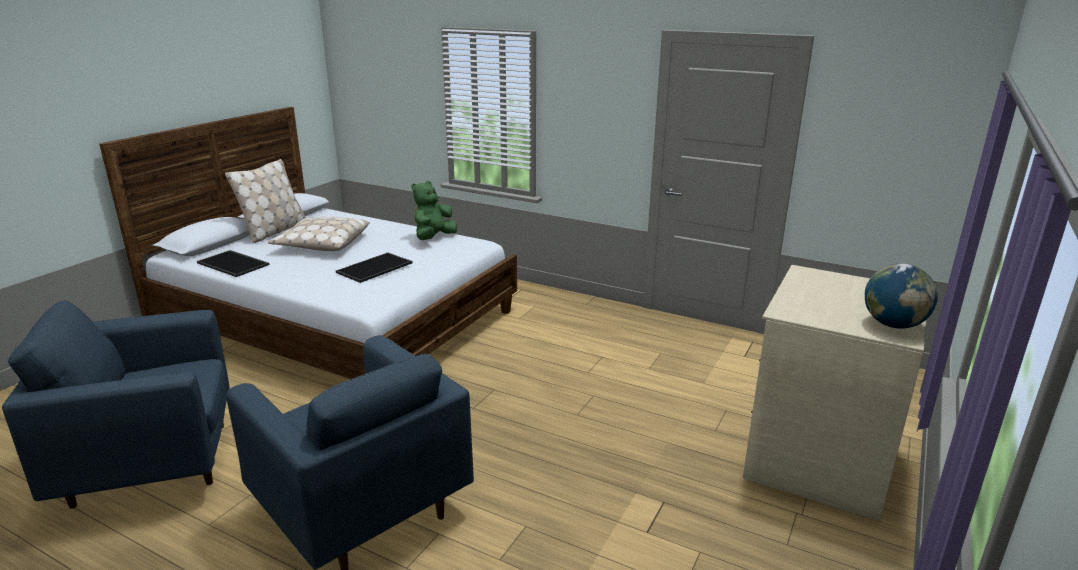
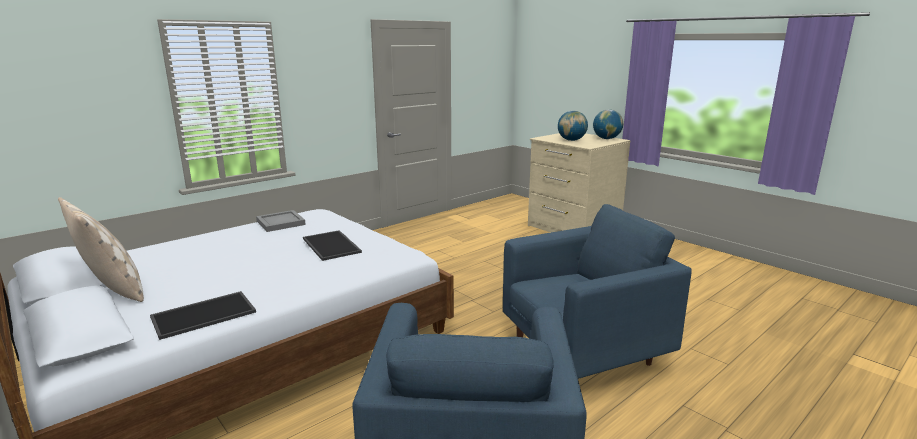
camera: 70 degrees left, 5 degrees down
(322, 244) = (216, 266): beige pillow -> none
(434, 238) = (280, 223): green plush toy -> grey tray
(822, 295) = (571, 140): none -> globe

